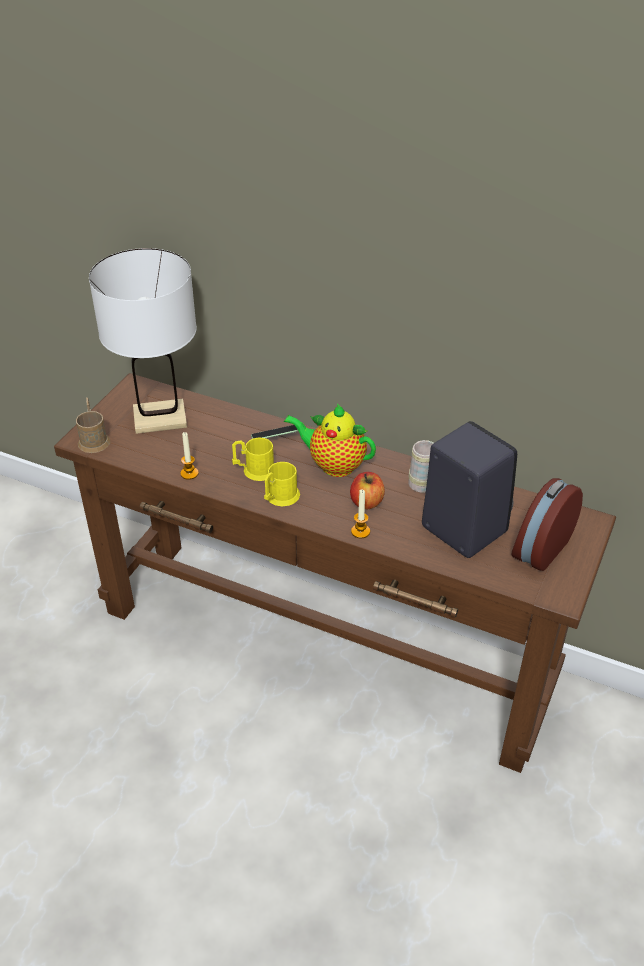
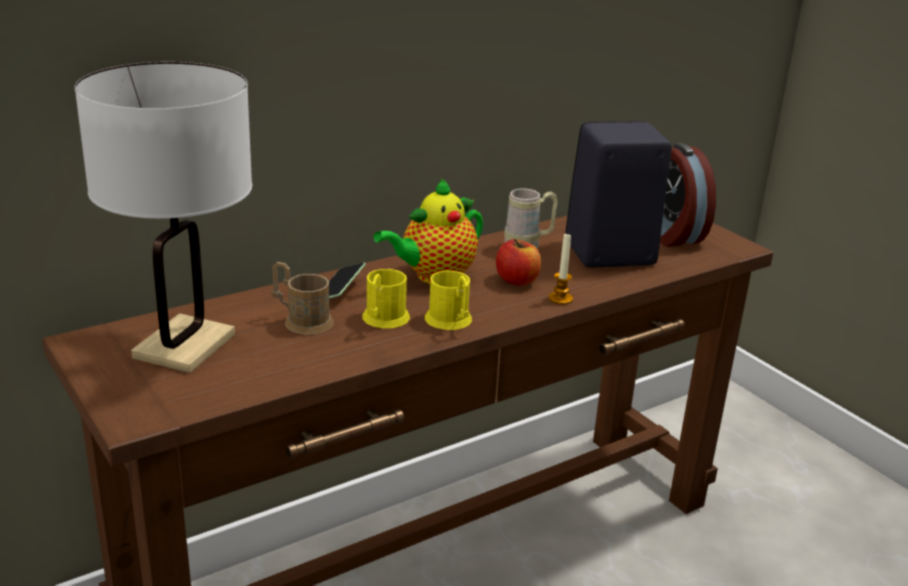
camera: 60 degrees left, 15 degrees down
(93, 439) = (149, 408): brown mug -> brown mug (302, 321)
(189, 473) = (331, 361): candle -> none

